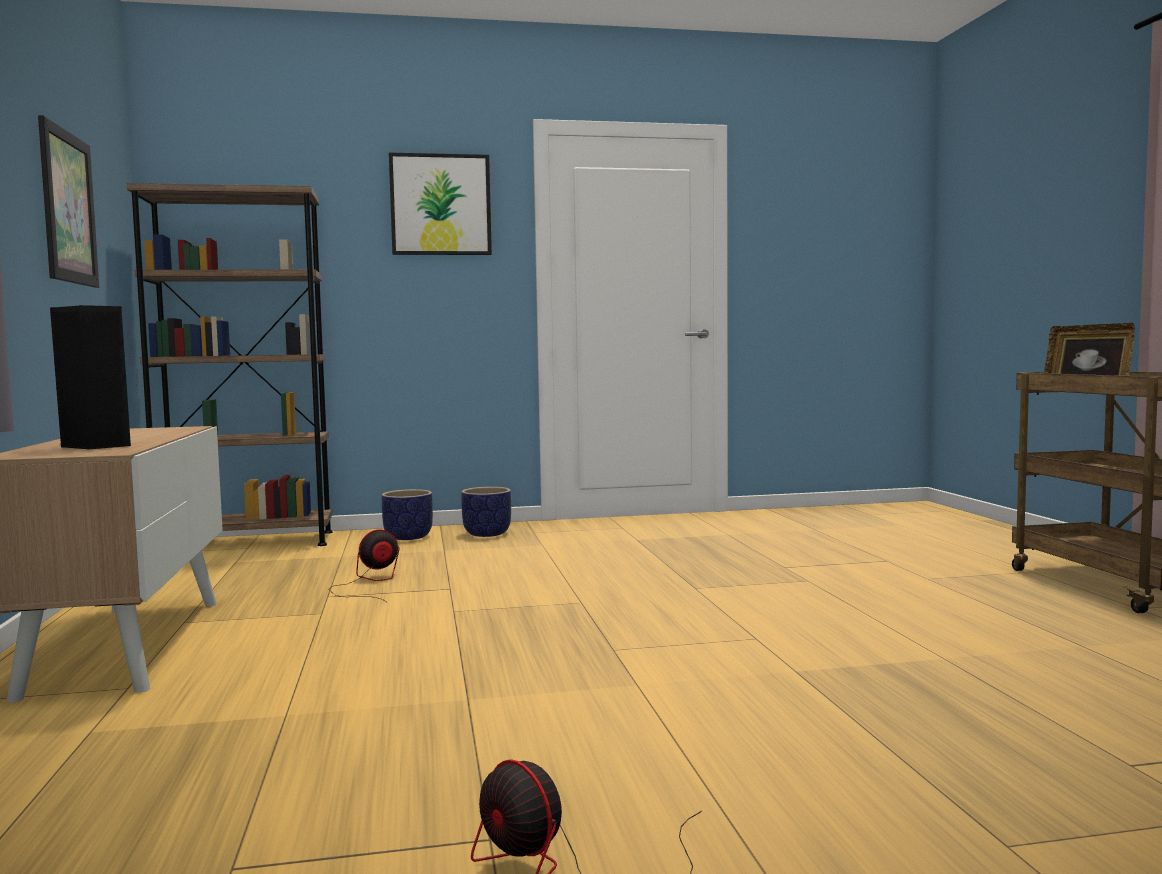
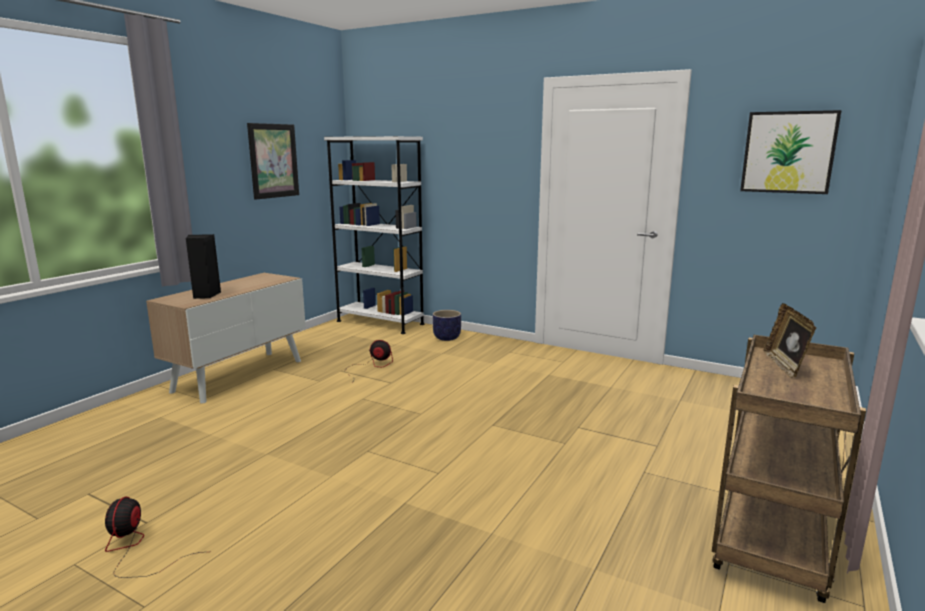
camera: 40 degrees right, 10 degrees up
(247, 542) = (380, 322): brown bookcase -> white bookcase
(440, 205) = (485, 138): picture -> picture (788, 152)
(487, 533) = (485, 346): planter -> none

